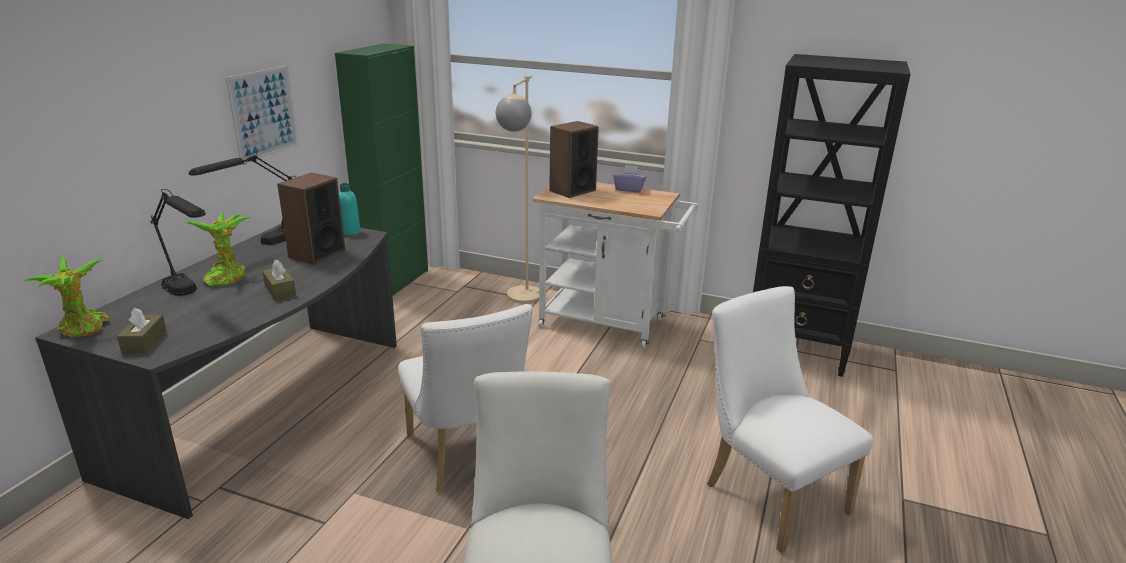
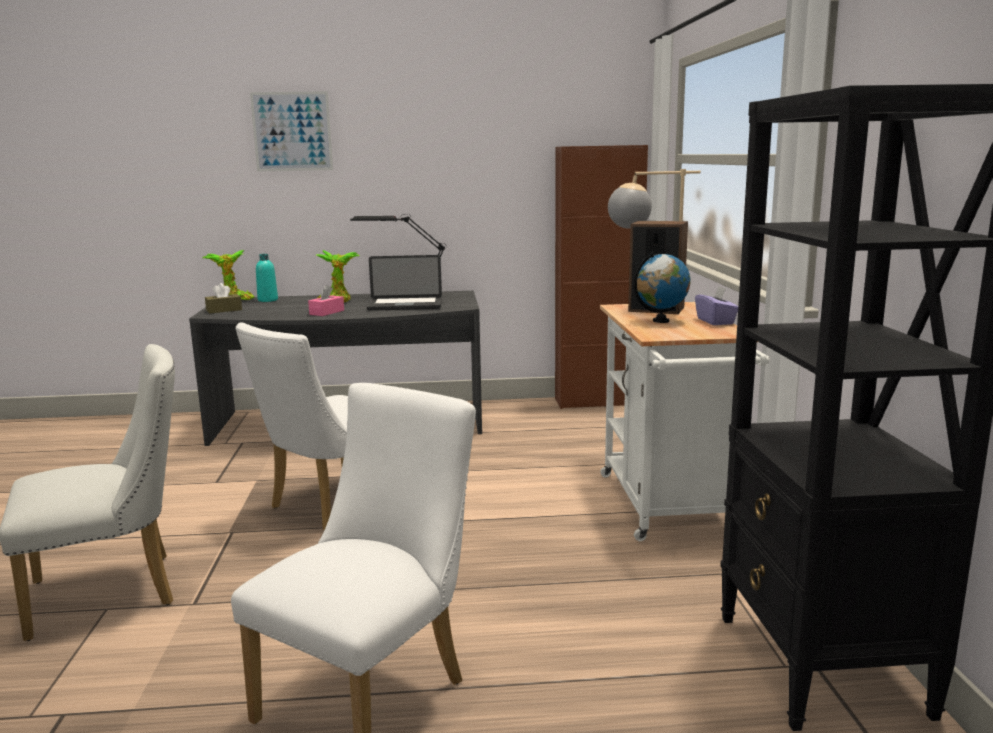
camera: 65 degrees right, 10 degrees down
(191, 296) = (298, 303): black table lamp -> none
(264, 113) = (454, 190): picture -> picture (292, 131)
(280, 290) = (327, 312): brown tissue box -> pink tissue box
(316, 253) = (405, 305): speaker -> laptop
(349, 232) = (461, 303): turquoise bottle -> turquoise bottle (268, 300)
(395, 281) = (596, 402): green cabinet -> brown cabinet
(610, 199) = (661, 321): none -> globe

